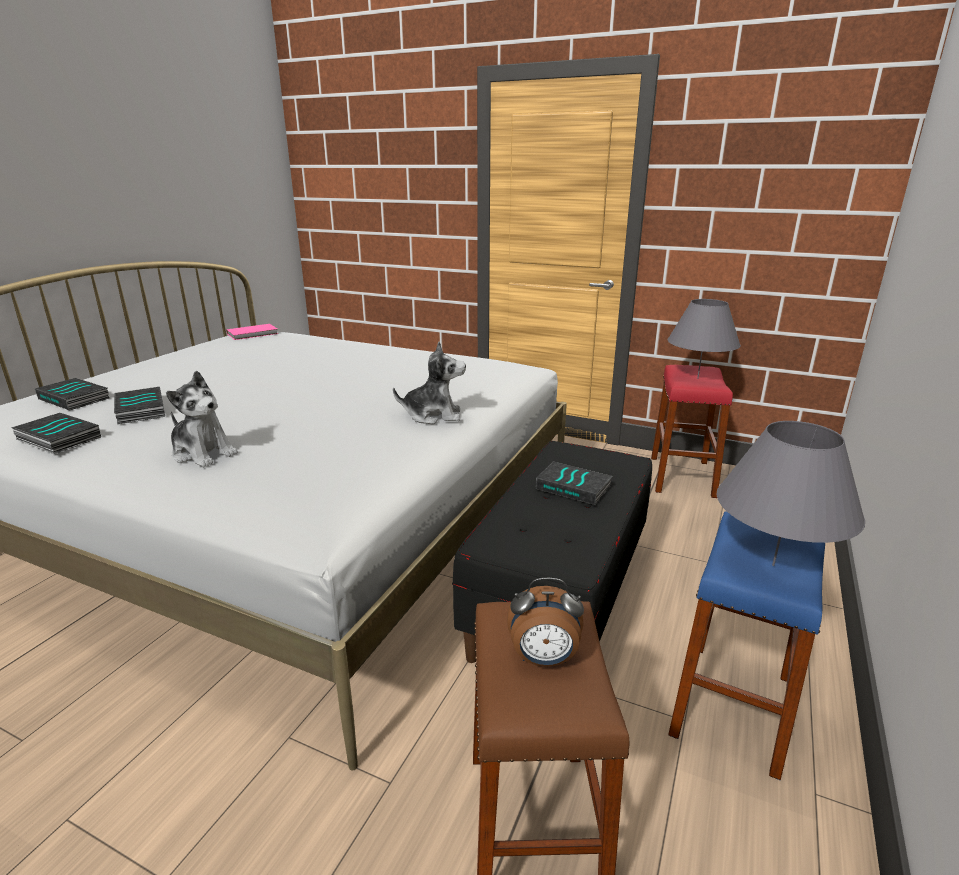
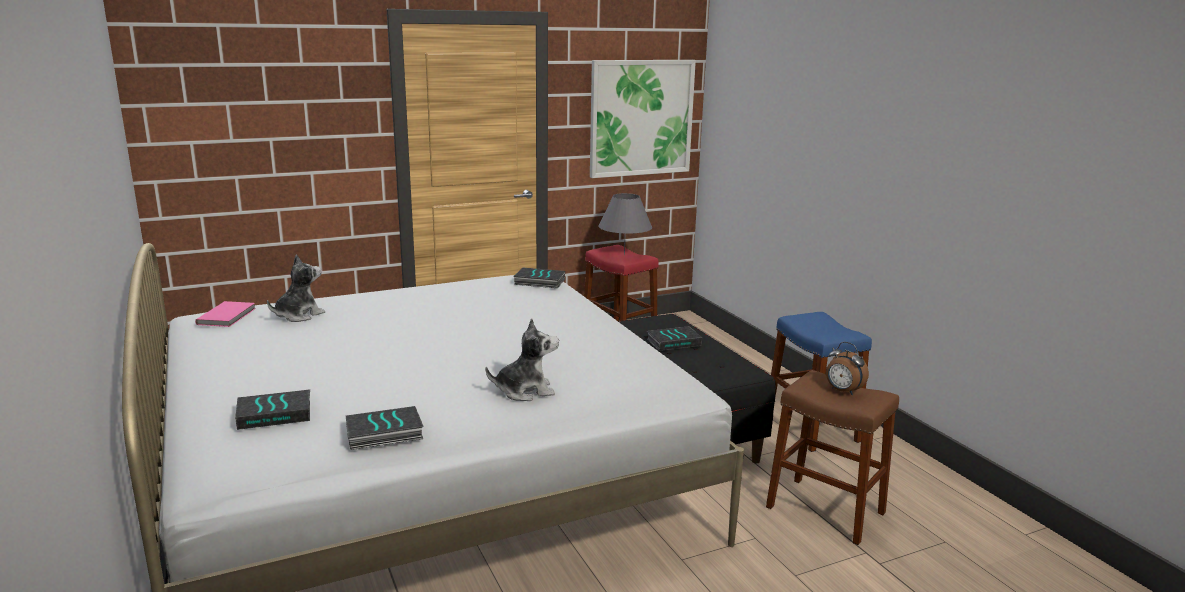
camera: 50 degrees left, 5 degrees down
(139, 410) = (375, 395): book -> book (539, 282)
(433, 415) = (585, 319): plush toy -> plush toy (298, 315)
(543, 659) = (842, 391): alarm clock -> alarm clock turned 90 degrees clockwise
(773, 565) = (834, 329): grey table lamp -> none
(784, 202) = (641, 118): none -> picture

